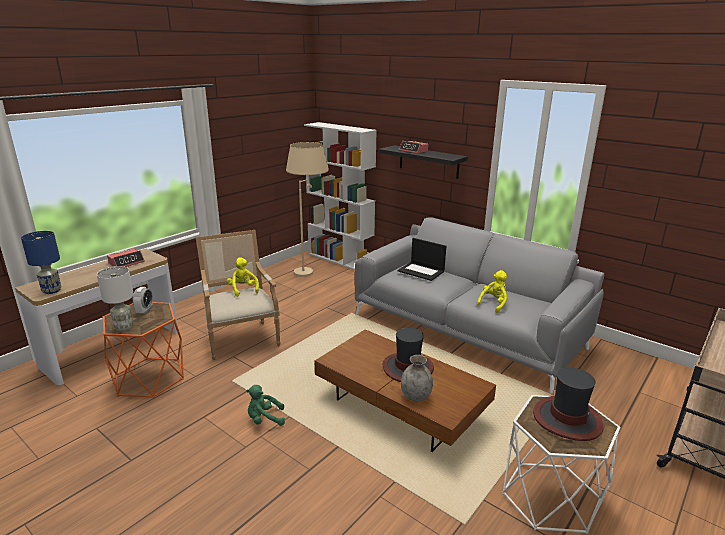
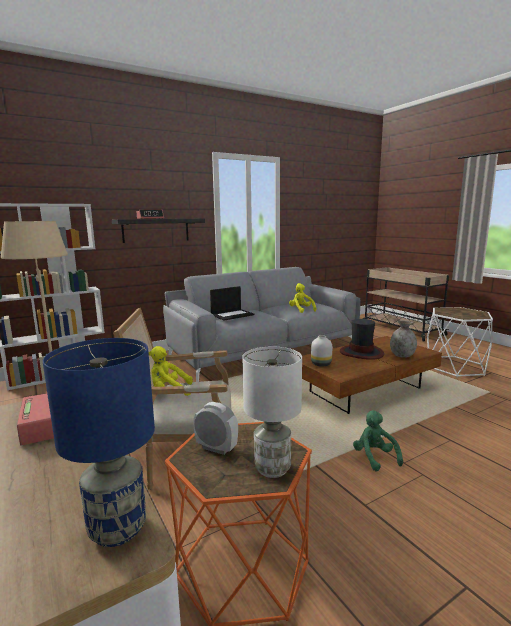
camera: 70 degrees left, 10 degrees down
(264, 419) = (374, 457): green plush toy -> green plush toy turned 150 degrees clockwise
(357, 346) = (321, 364): none -> white vase
(566, 419) = (457, 312): hat -> none

